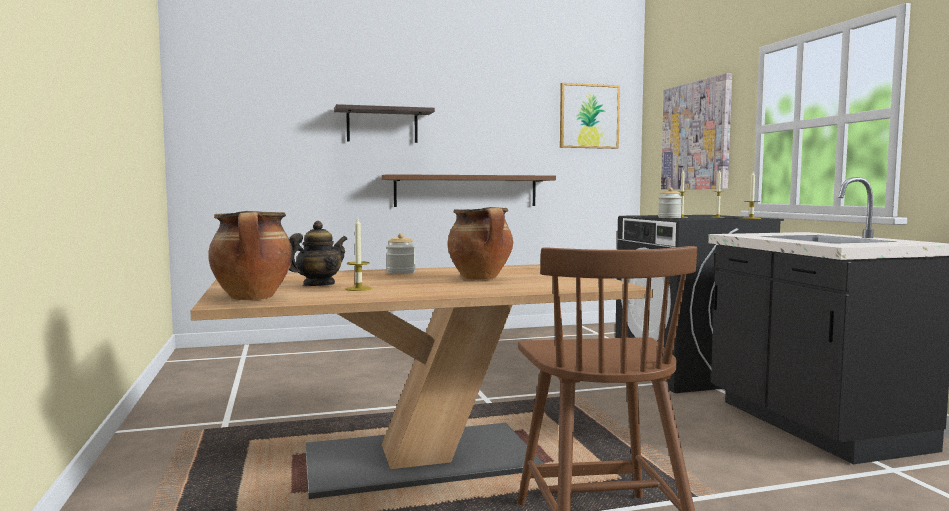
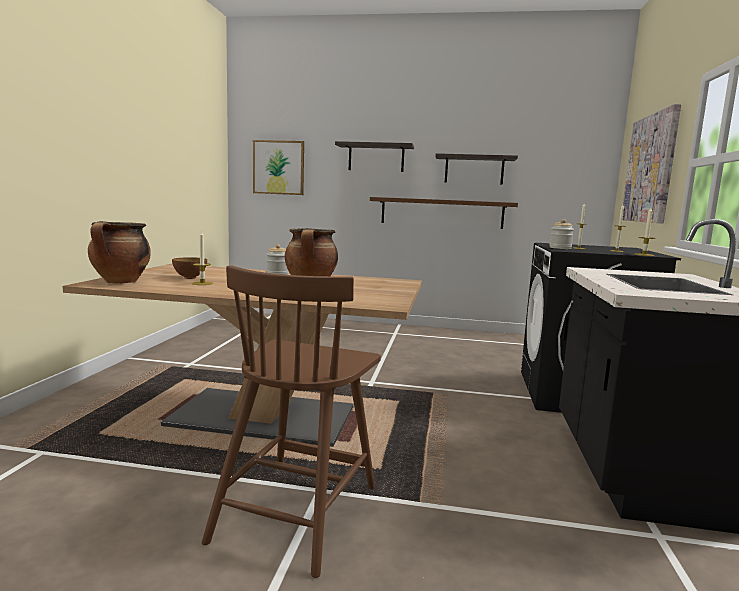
camera: 25 degrees right, 5 degrees up
(318, 285) = (190, 278): teapot -> bowl
(499, 139) = (474, 170): none -> shelf
(589, 116) = (563, 149): picture -> picture (278, 167)

